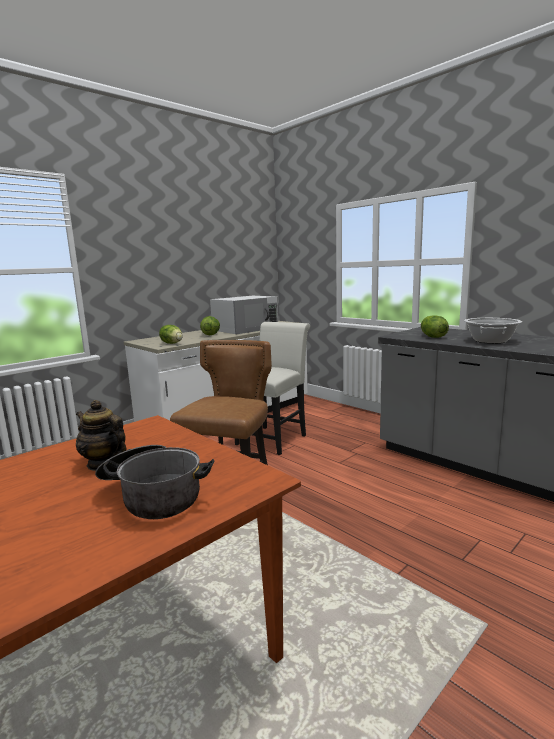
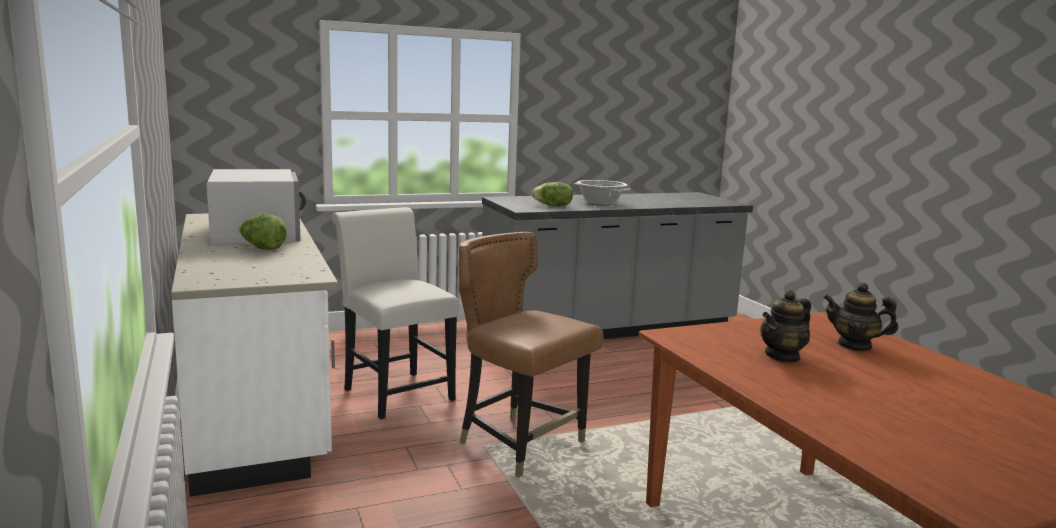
camera: 70 degrees left, 0 degrees up
(153, 496) = (854, 345): cooking pot -> teapot
(172, 343) = (299, 271): lettuce -> none

